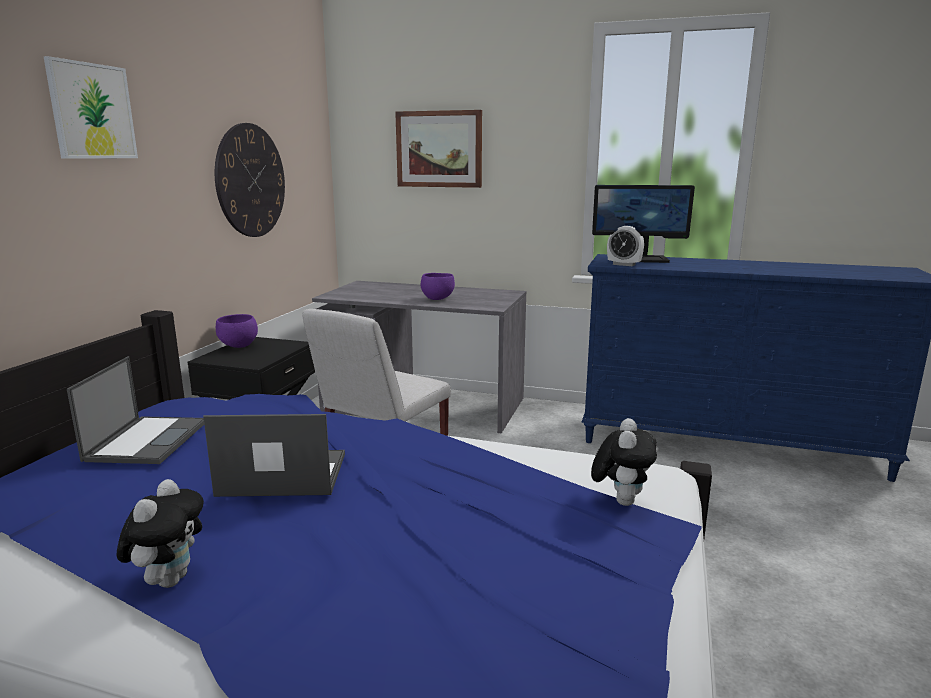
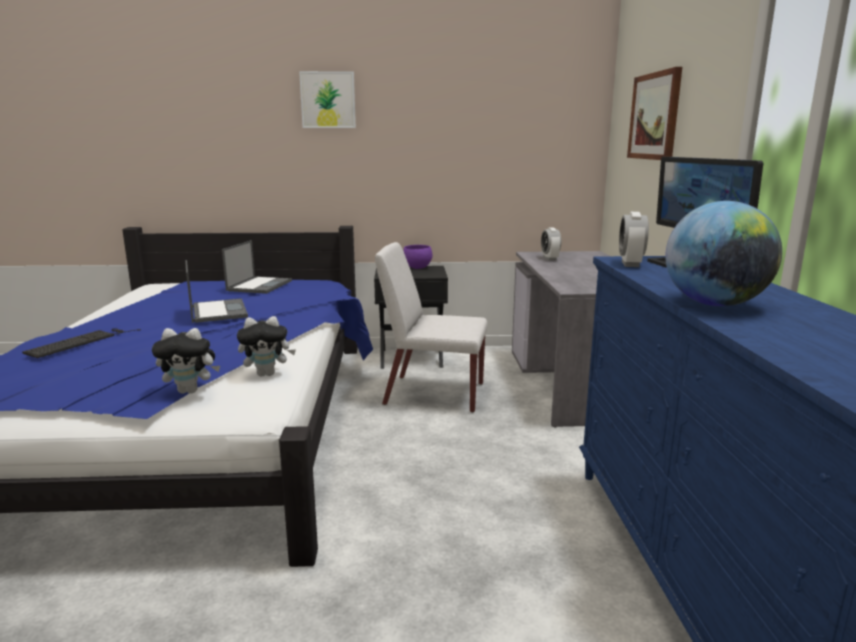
camera: 70 degrees right, 0 degrees up
(148, 440) = (260, 285): laptop -> laptop turned 60 degrees counterclockwise
(169, 579) = (119, 316): plush toy -> plush toy (267, 374)
(250, 181) = (474, 146): wall clock -> none
(348, 602) = (81, 342): none -> keyboard
(365, 295) = (550, 258): none -> alarm clock
(437, 298) = (574, 274): purple bowl -> none
(745, 269) = (714, 304): none -> globe

